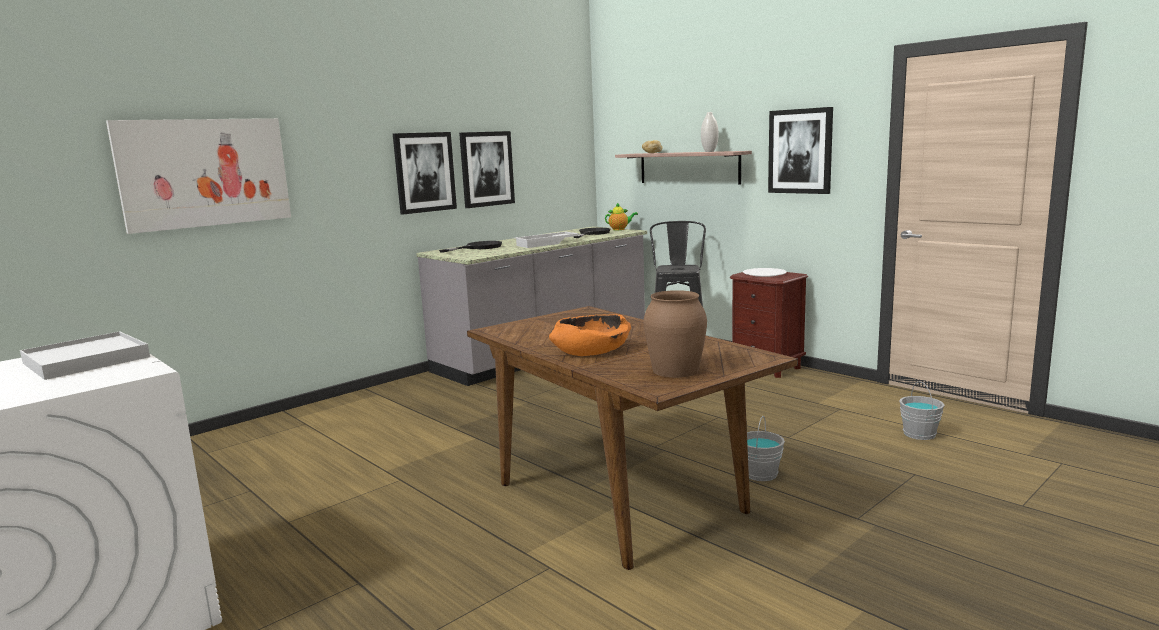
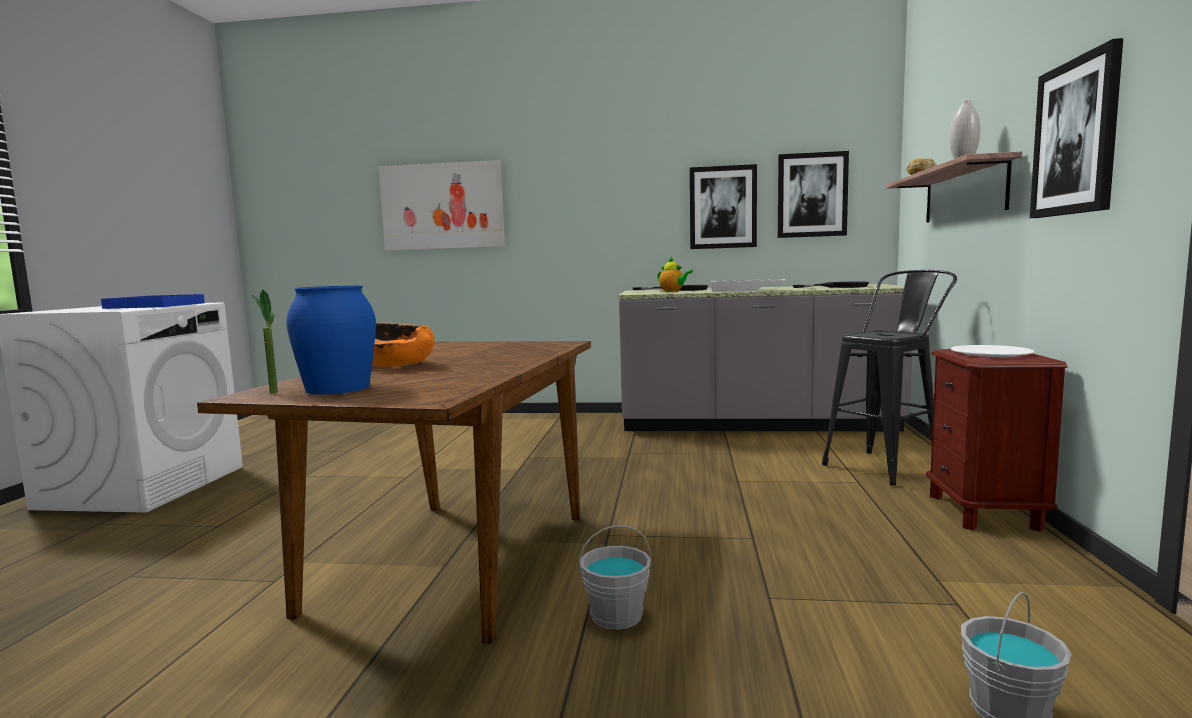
camera: 50 degrees right, 5 degrees down
(86, 360) = (155, 305): white tray -> blue tray
(424, 172) = (643, 210): picture -> picture (812, 195)
(620, 229) = (892, 286): teapot -> teapot (673, 291)
(654, 384) = (272, 391): none -> potted plant
(675, 370) = (337, 388): brown vase -> blue vase

